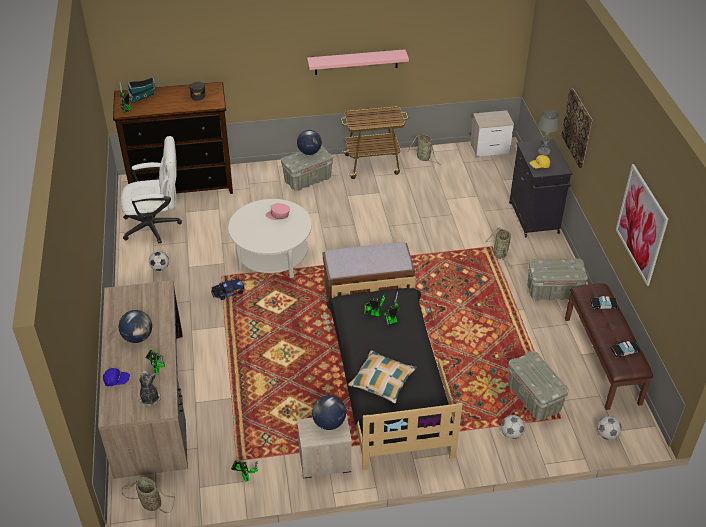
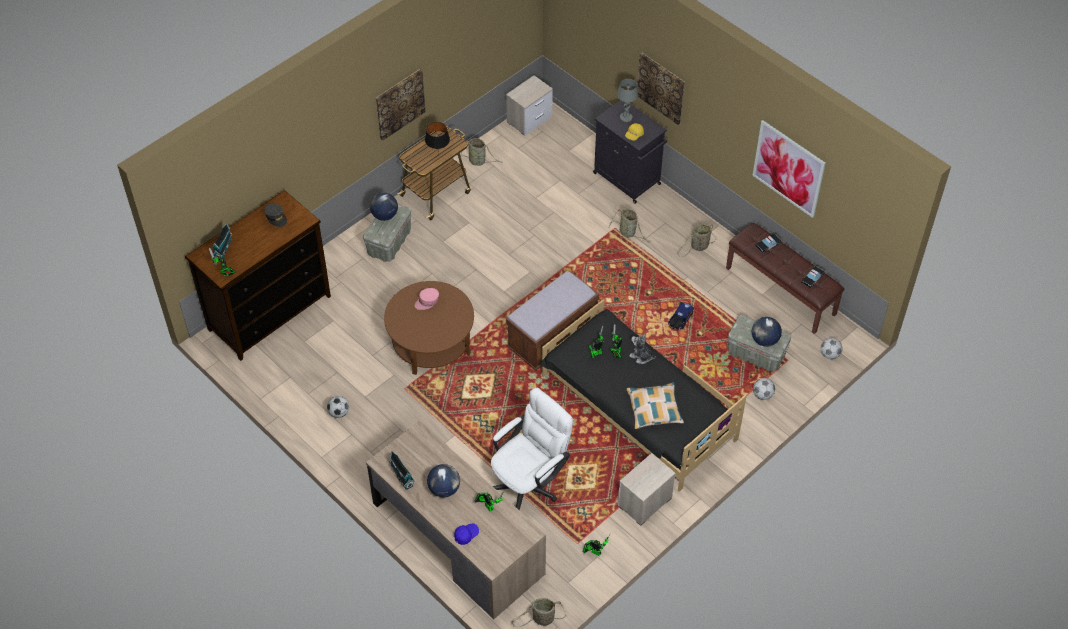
camera: 35 degrees left, 10 degrees up
(118, 310) = (401, 475): none -> toy house
(149, 398) = (508, 533): plush toy -> plush toy (641, 356)
(157, 226) = (290, 371): white office chair -> white office chair (529, 482)
(227, 293) = (426, 402): toy truck -> toy truck (680, 320)
(272, 255) = (431, 342): white coffee table -> brown coffee table
(329, 423) = (646, 468): globe -> globe (764, 340)
(356, 62) = (399, 104): pink shelf -> picture
(374, 122) = (438, 155): none -> black table lamp
(553, 292) = (698, 247): grey storage box -> basket

